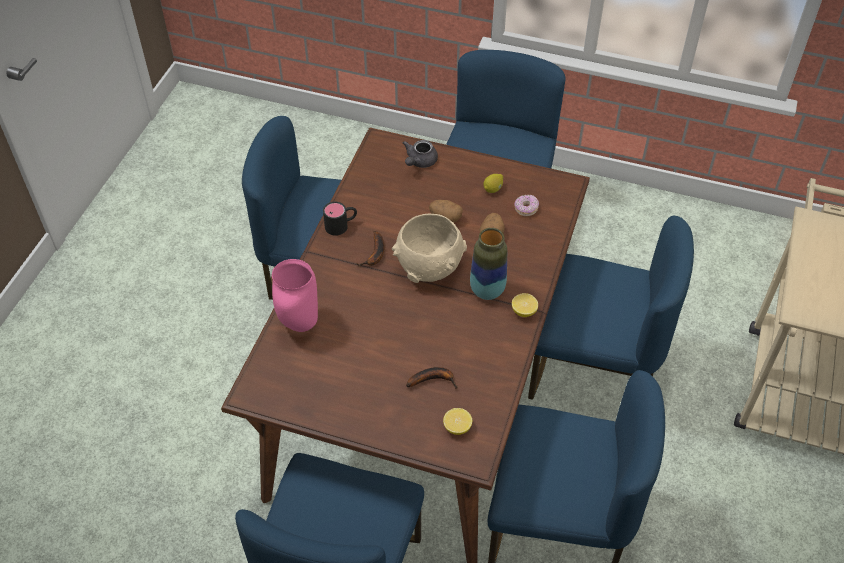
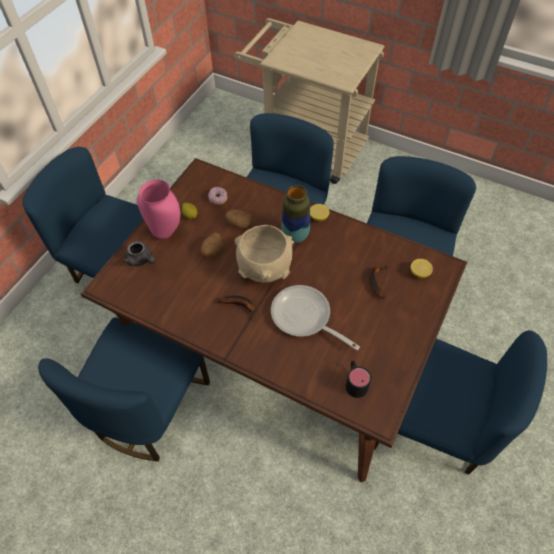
camera: 80 degrees left, 5 degrees up
(300, 325) = (309, 371): pink vase -> pink vase (166, 232)
(341, 225) = (200, 328): black mug -> black mug (355, 382)
(368, 313) = (305, 318): none -> frying pan

